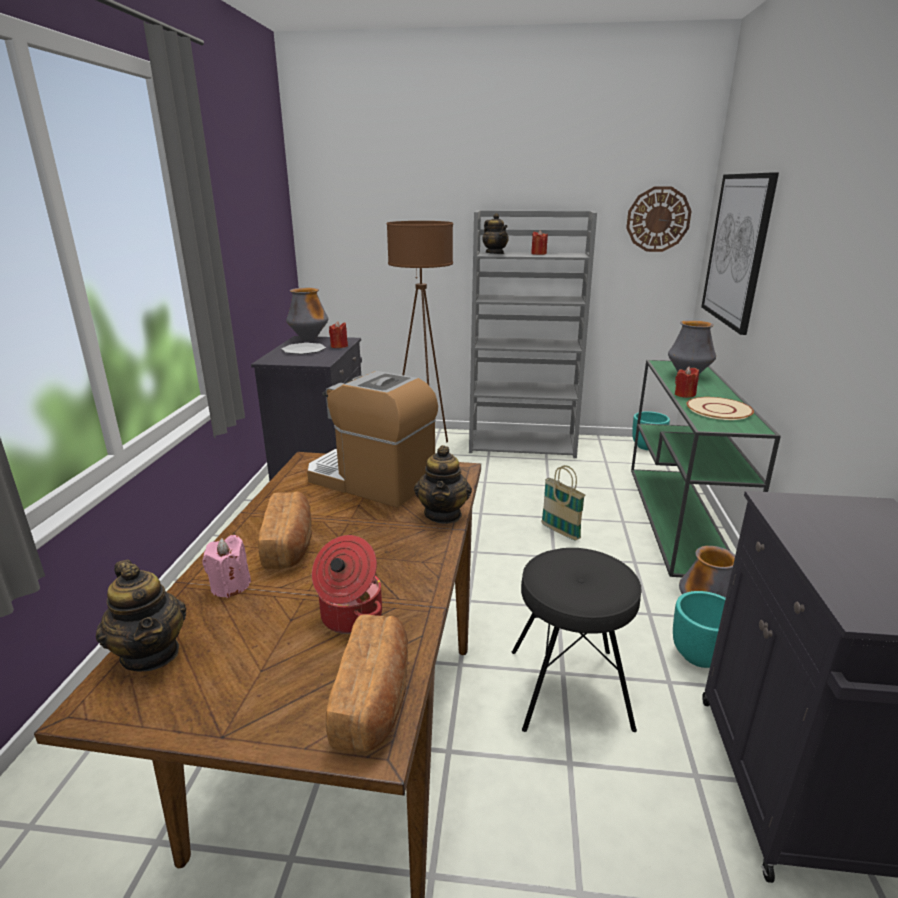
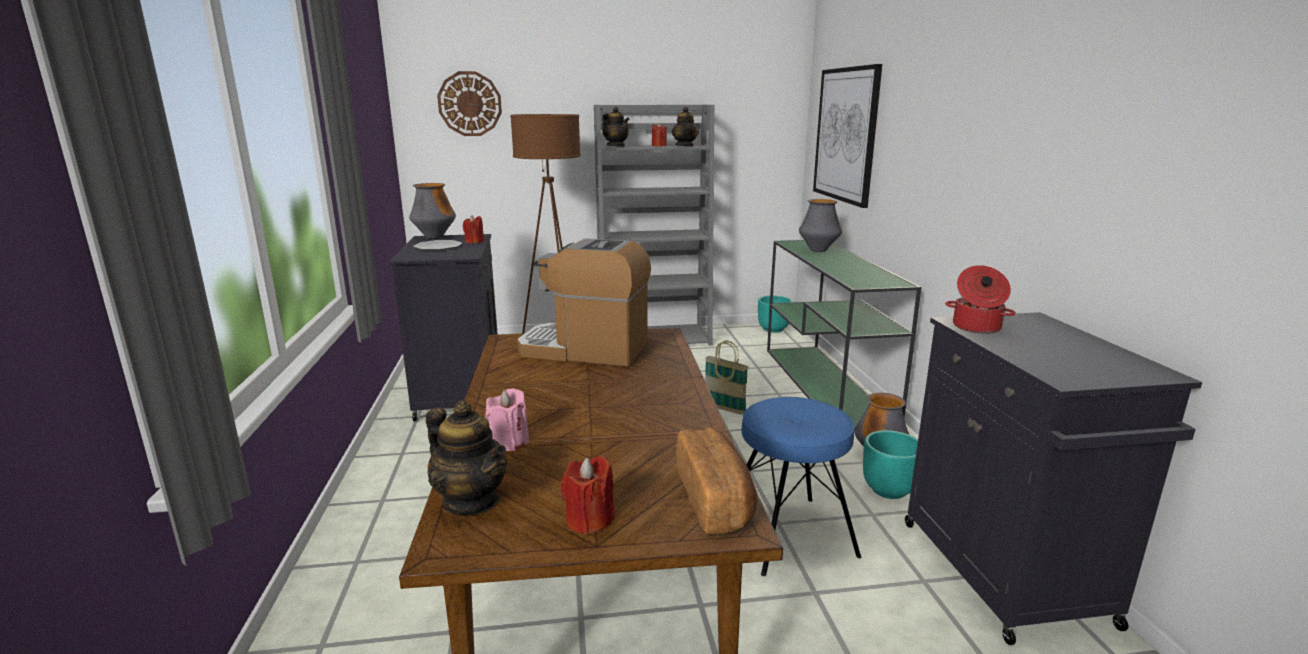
camera: 15 degrees left, 5 degrees down
(290, 545) = (544, 405): bread -> none
(350, 616) = (646, 448): cooking pot -> cooking pot (976, 327)
(443, 514) = (675, 367): teapot -> teapot (685, 146)
(568, 688) = (788, 534): black stool -> blue stool
(658, 219) = (764, 112): wall clock -> wall clock (470, 104)
(684, 395) = (825, 264): red candle -> red candle (589, 520)
(718, 410) = (860, 273): beige plate -> none

